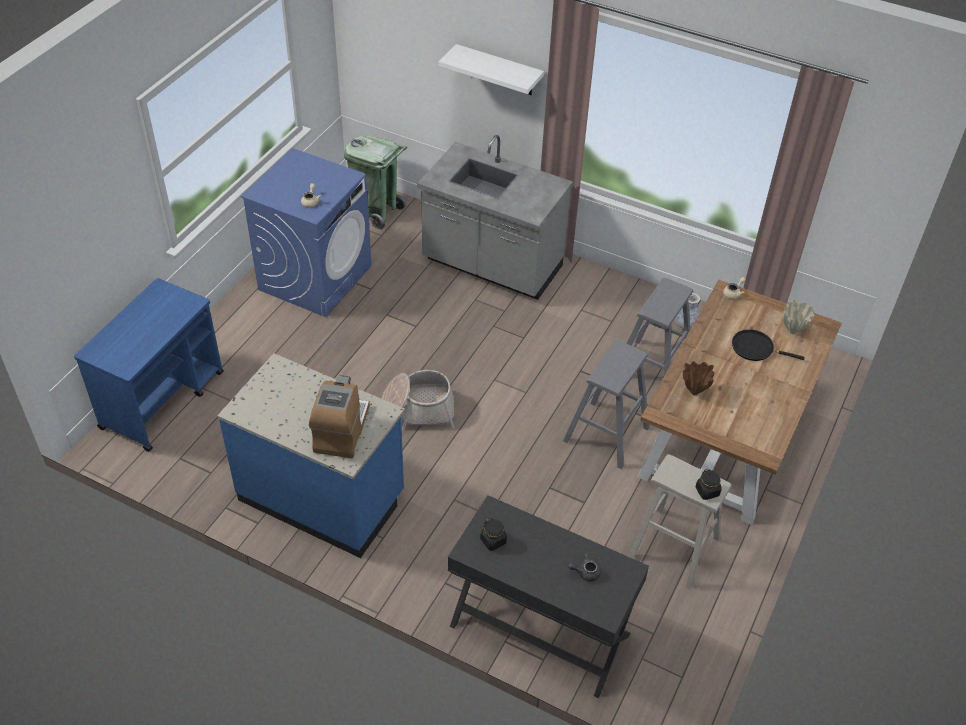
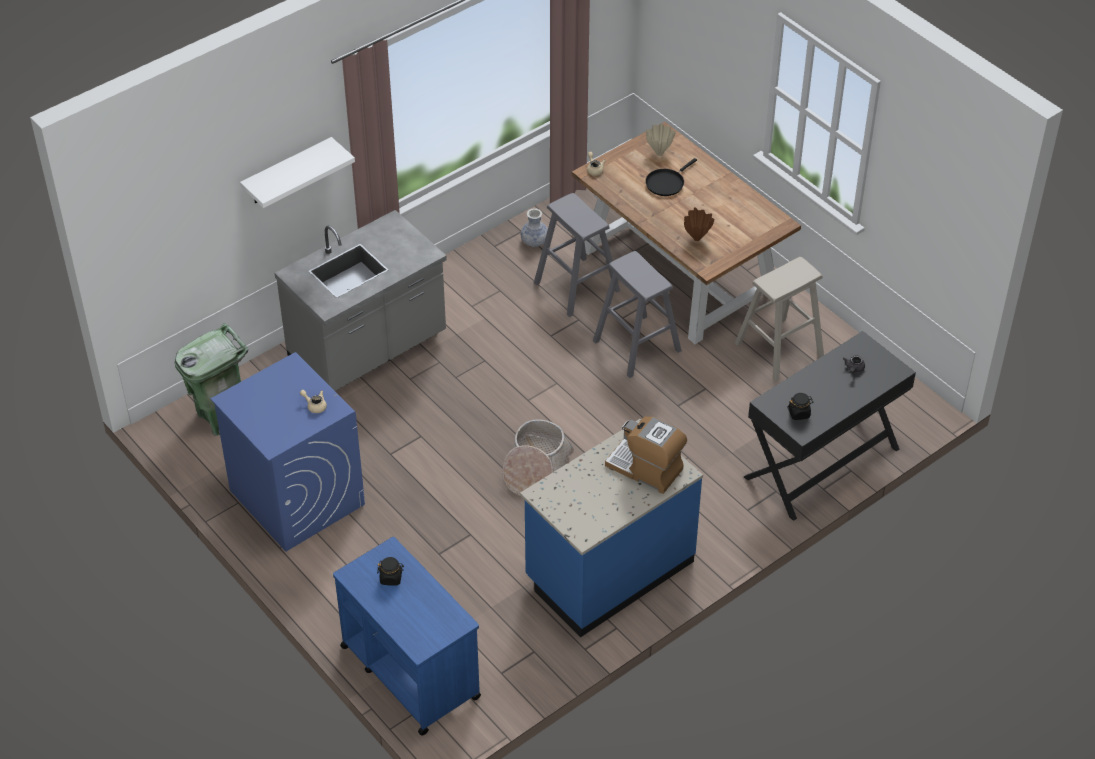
camera: 65 degrees left, 0 degrees up
(707, 491) = (803, 272): black jar -> black jar (391, 578)

